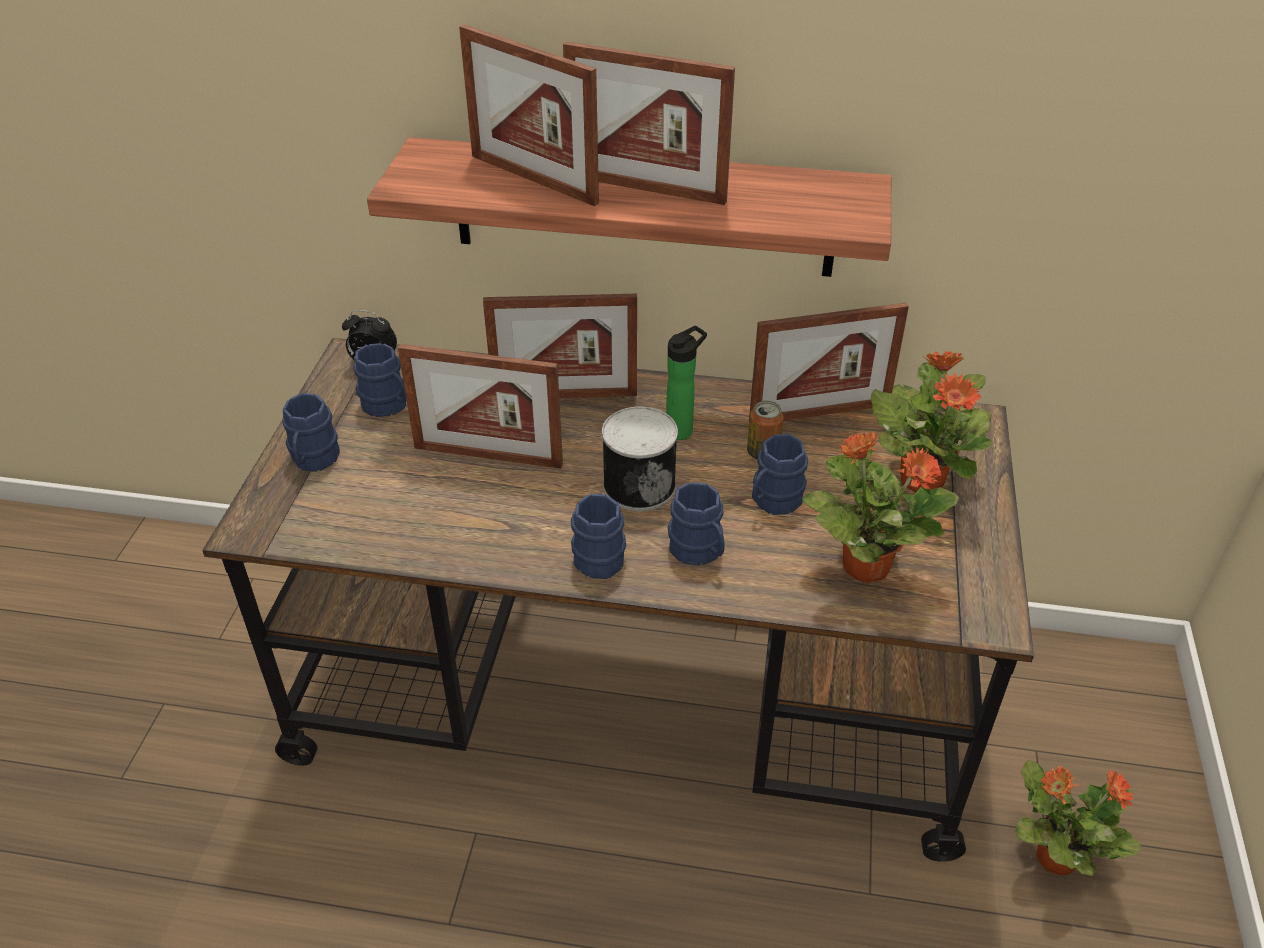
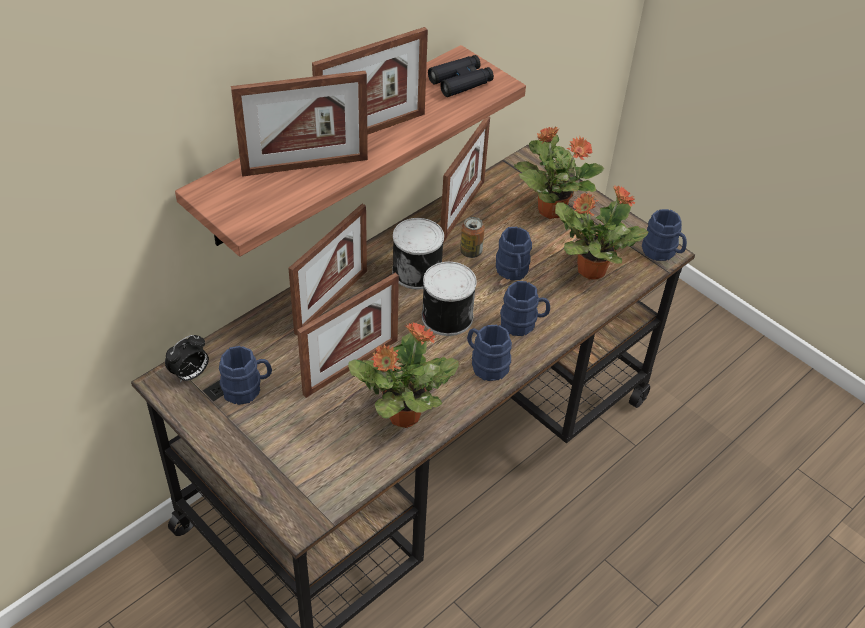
camera: 55 degrees left, 5 degrees up
(313, 460) = (263, 455): blue mug -> blue mug (662, 253)
(682, 429) = (418, 271): bottle -> can
(820, 201) = (460, 82): none -> black binoculars
(1054, 857) = (672, 361): potted plant -> potted plant (402, 415)

